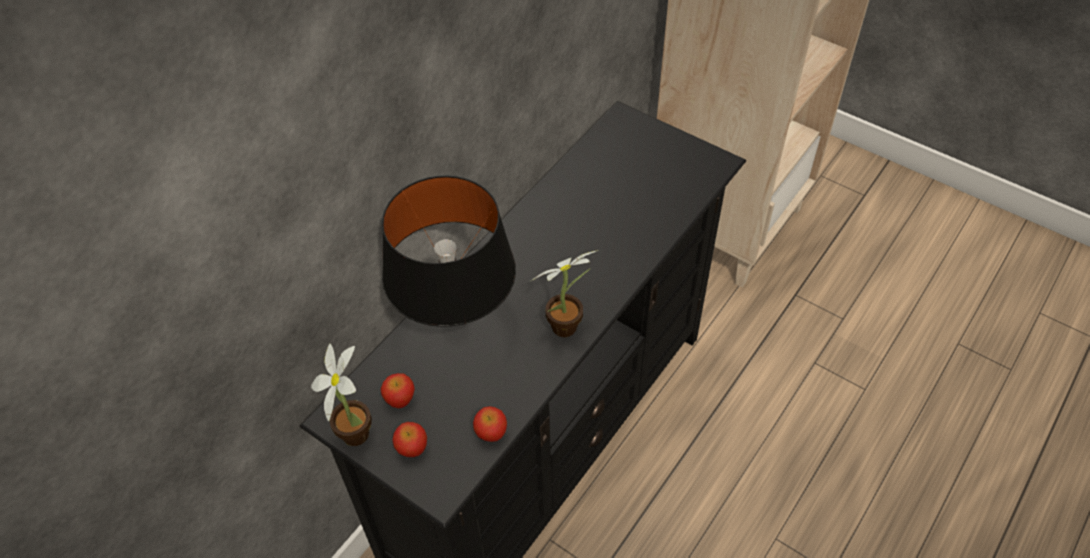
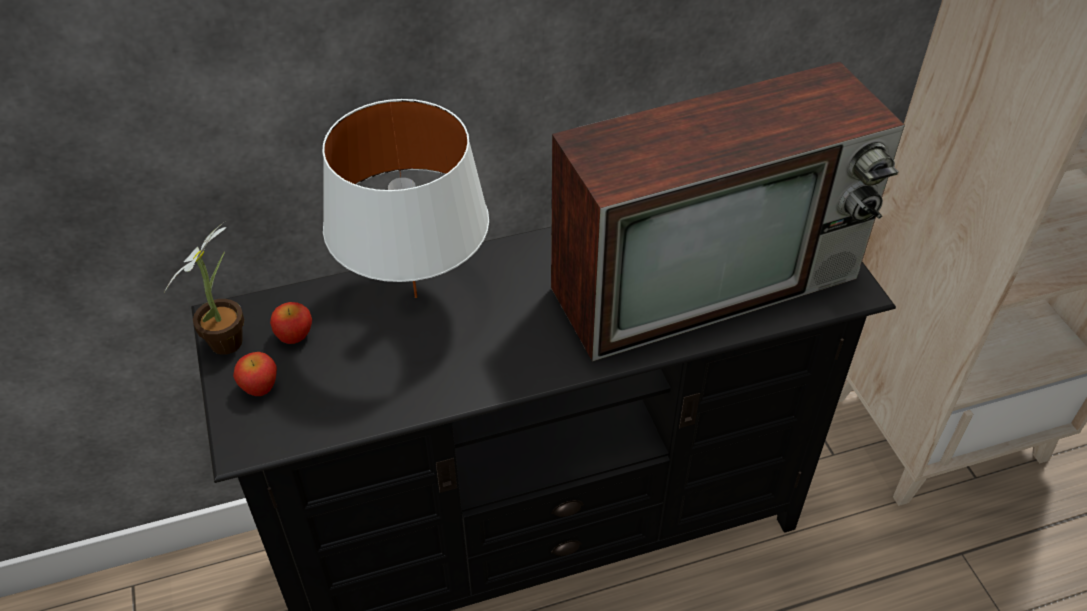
camera: 35 degrees right, 5 degrees down
(456, 322) = (415, 297): black table lamp -> white table lamp
(491, 432) = (343, 419): apple -> none
(569, 325) = (521, 364): potted plant -> none
(630, 203) = (709, 280): none -> television

